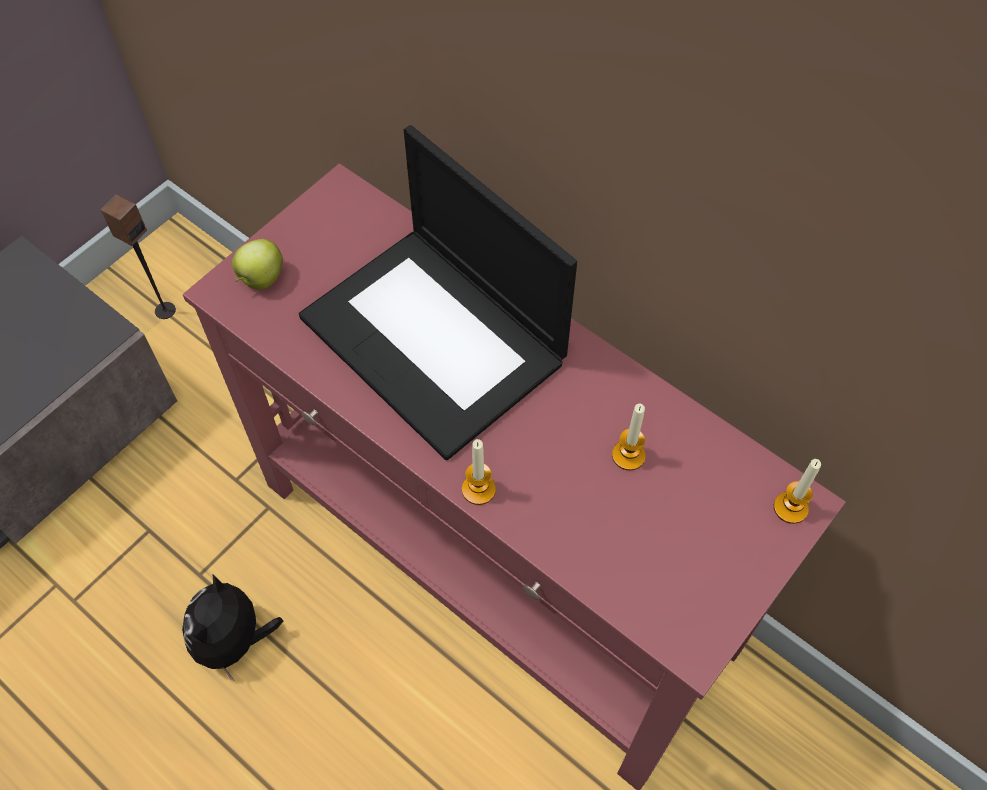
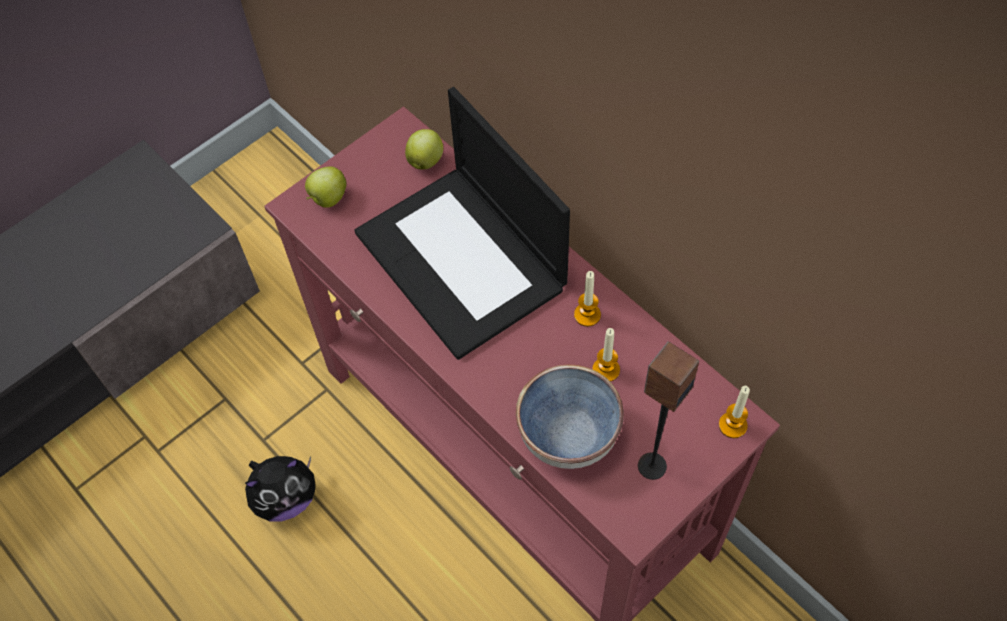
camera: 10 degrees right, 0 degrees up
(165, 310) = (257, 211): speaker -> speaker (651, 465)
(234, 640) = (286, 498): plush toy -> plush toy turned 135 degrees counterclockwise
(375, 224) = (426, 160): none -> apple
(478, 489) = (480, 385): candle -> candle (587, 315)
(594, 539) = (567, 434): none -> bowl

